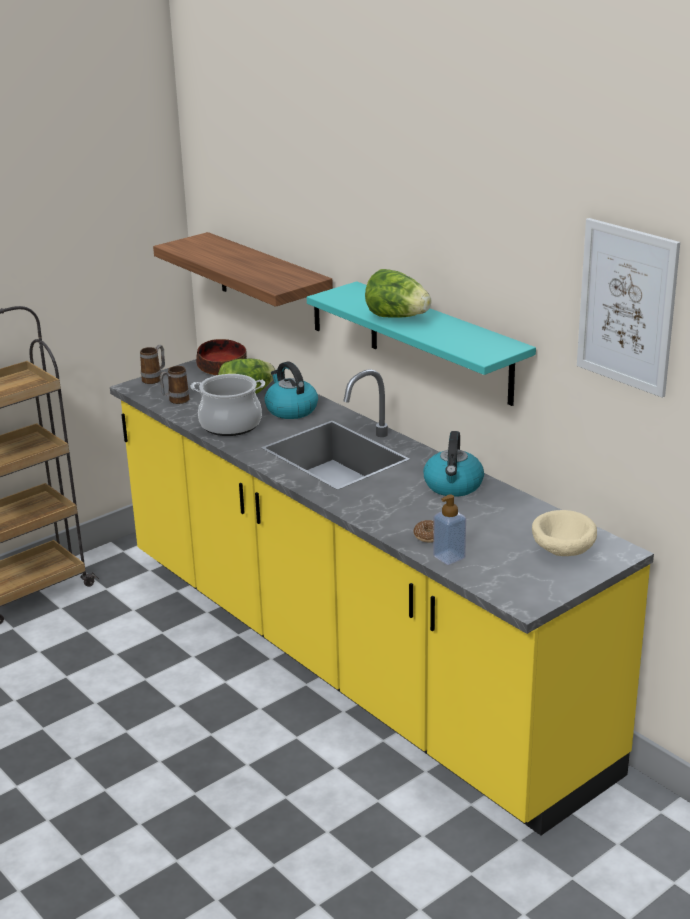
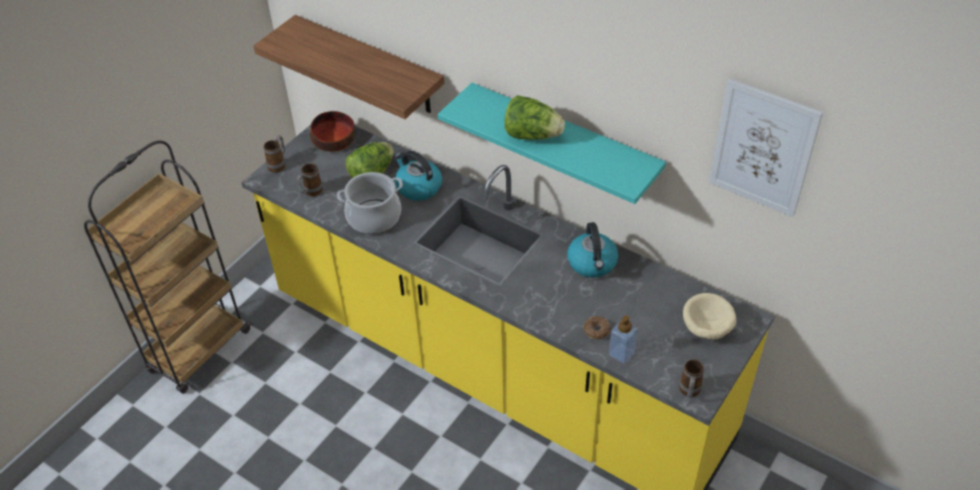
camera: 15 degrees left, 20 degrees up
(513, 598) = (689, 392): none -> mug

